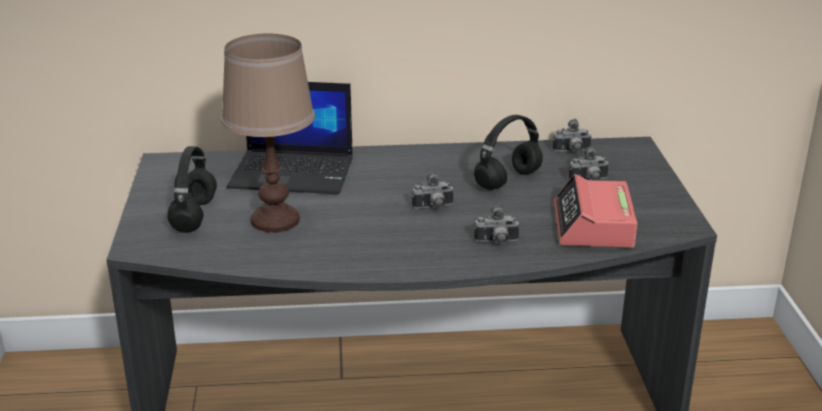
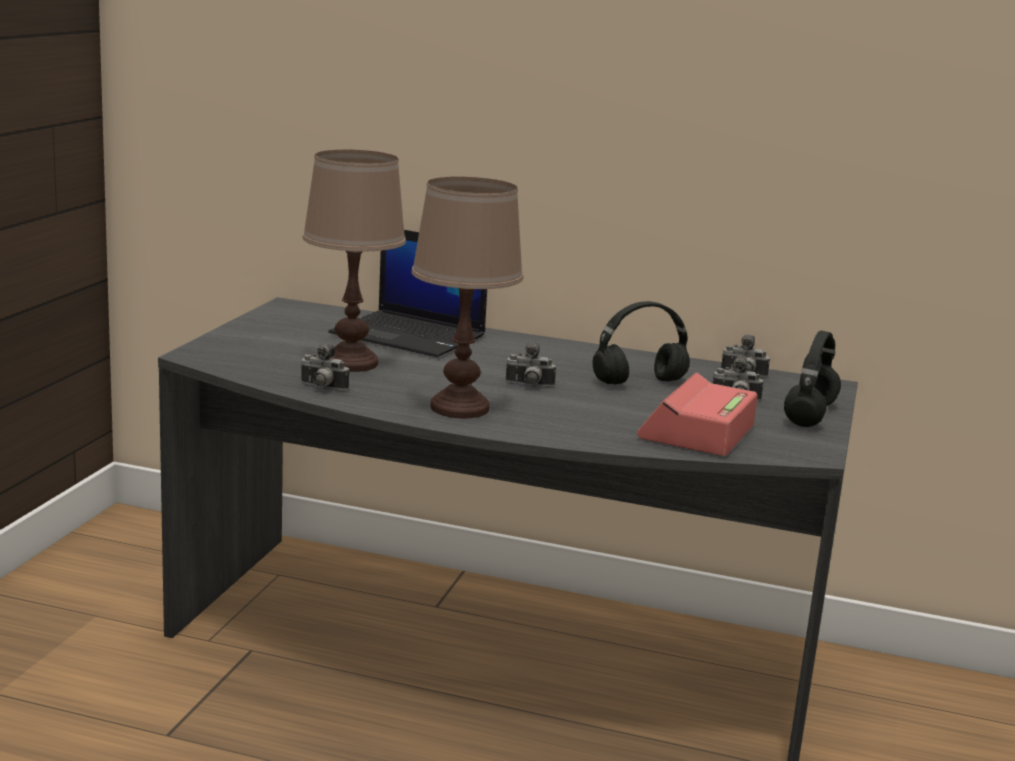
camera: 20 degrees right, 10 degrees down
(194, 215) = (274, 345): black headphones -> black headphones (809, 415)
(405, 250) = (459, 408): none -> brown table lamp
(496, 242) = (568, 422): camera -> camera (322, 388)

